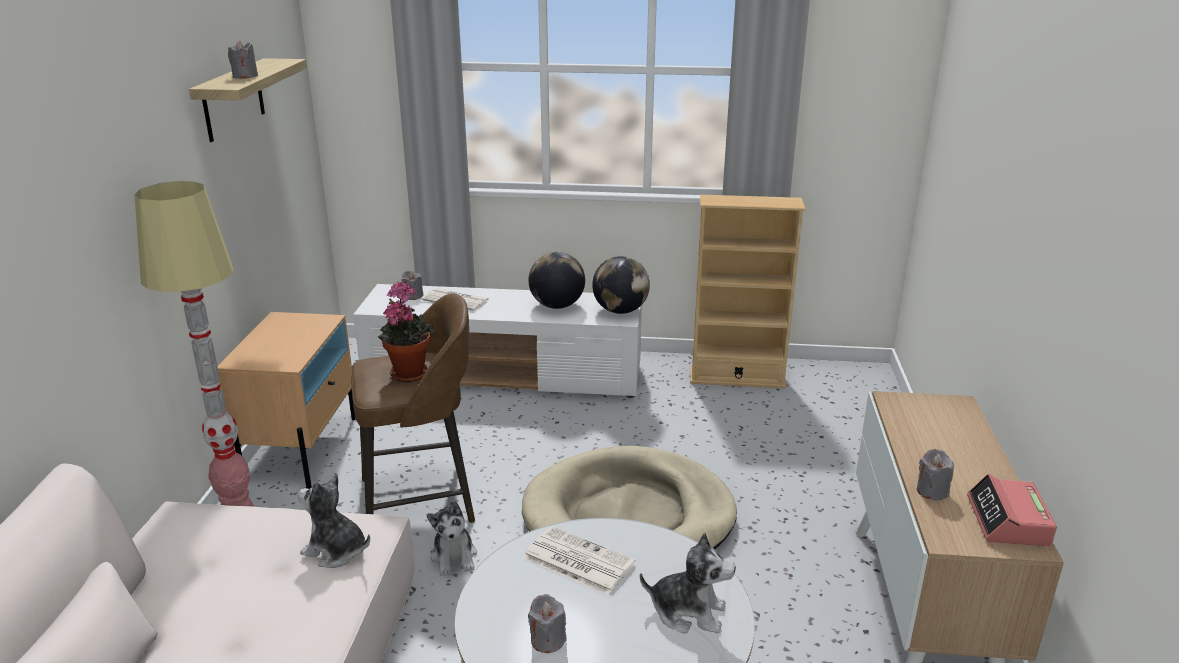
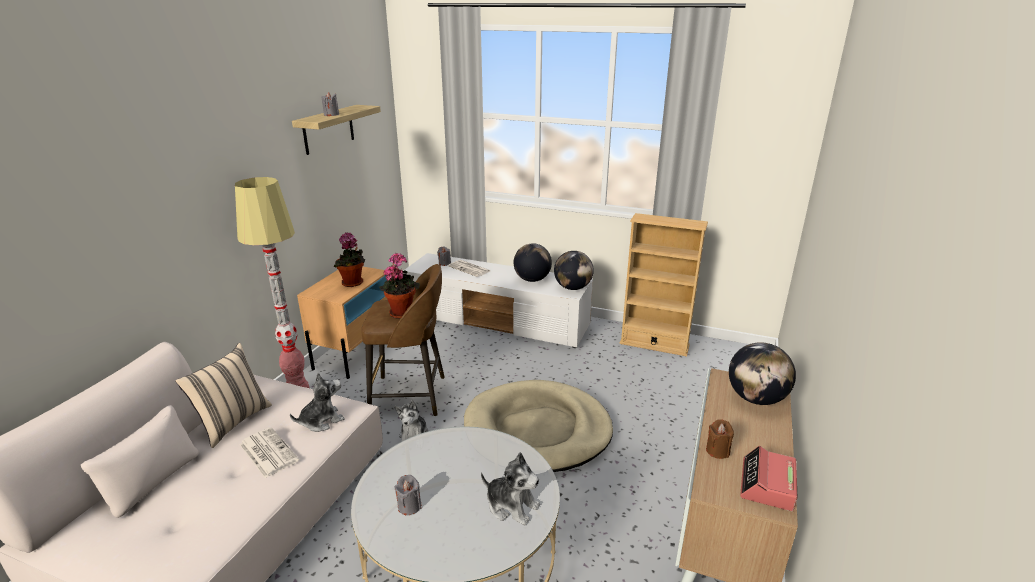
camera: 15 degrees right, 0 degrees up
(189, 577) = (233, 422): none -> beige pillow
(299, 340) = (353, 284): none -> potted plant
(336, 551) = (321, 421): plush toy -> plush toy turned 105 degrees clockwise
(577, 561) = (455, 455): newspaper -> newspaper (267, 452)
(932, 491) = (717, 451): grey candle -> brown candle
(944, 421) = (756, 399): none -> globe

